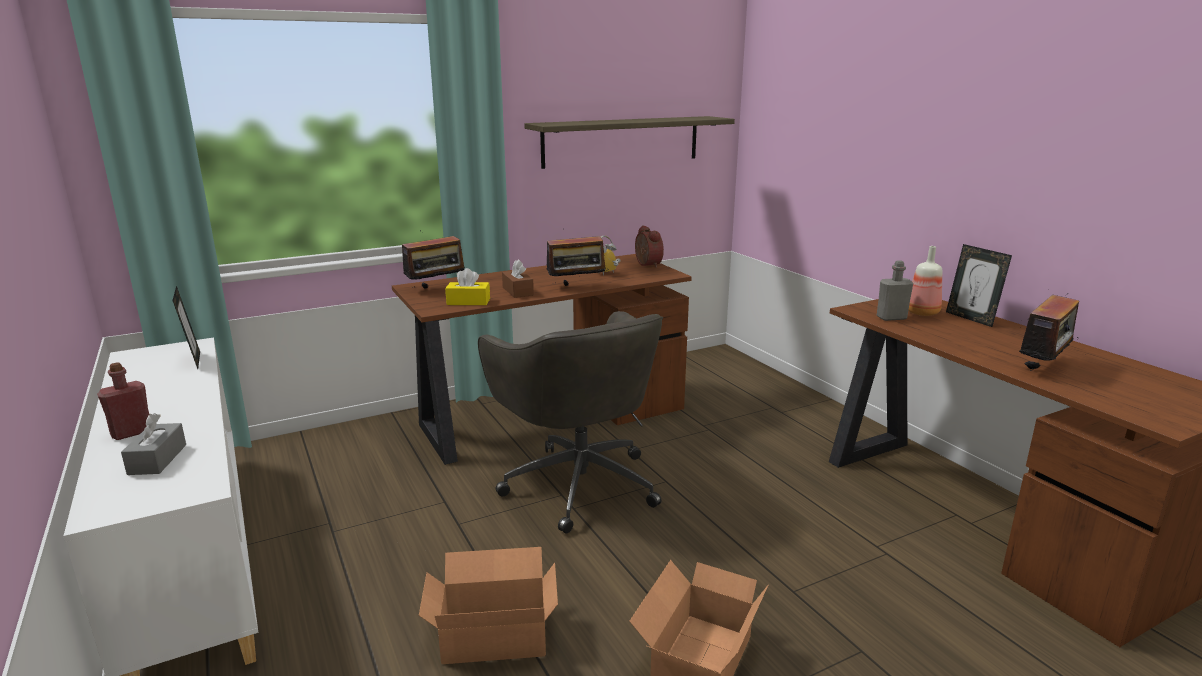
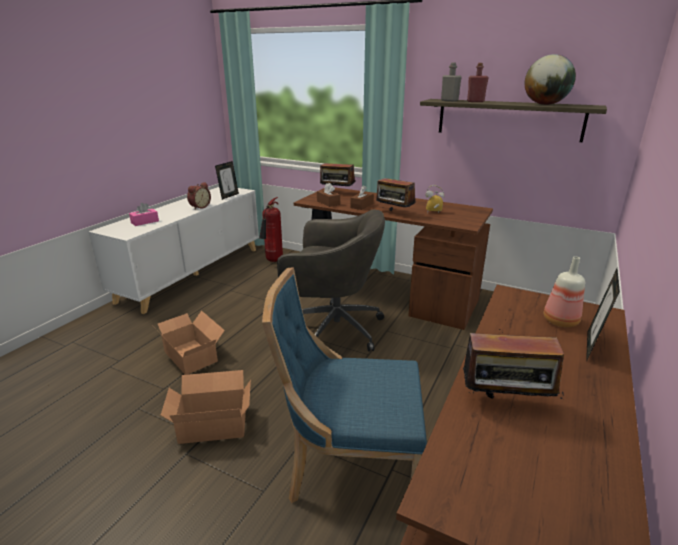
camera: 55 degrees right, 5 degrees up
(132, 432) = (161, 212): red bottle -> red bottle (475, 101)
(157, 459) = (145, 222): grey tissue box -> pink tissue box
(305, 459) = (273, 261): none -> fire extinguisher
(468, 302) = (328, 203): yellow tissue box -> brown tissue box
(579, 482) = (332, 328): grey office chair -> grey office chair turned 105 degrees counterclockwise
(646, 264) = (473, 216): alarm clock -> alarm clock (199, 207)
(670, 119) = (545, 104): none -> globe
(861, 573) = (349, 469): none -> blue chair
(891, 318) = (518, 310): grey bottle -> grey bottle (449, 100)

